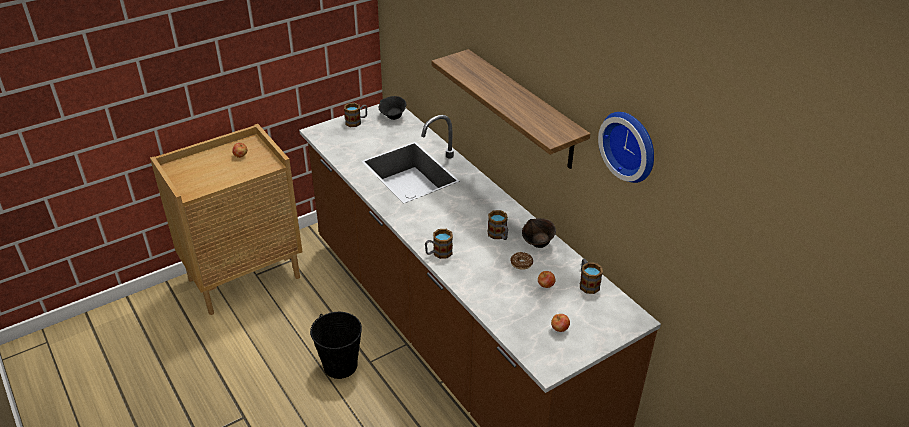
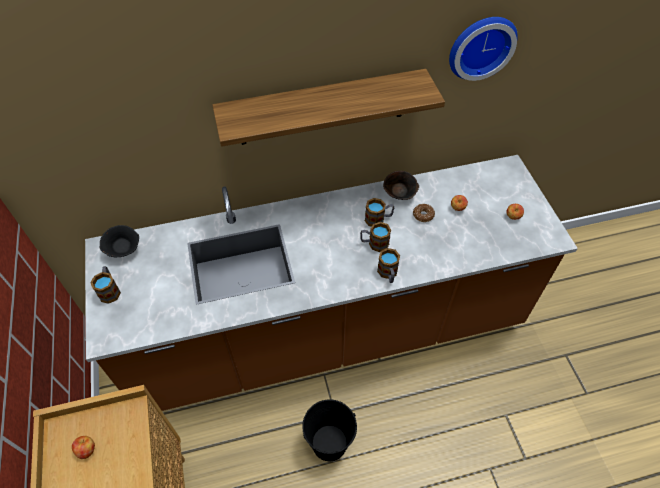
camera: 70 degrees left, 15 degrees up
(587, 283) = (461, 180): mug -> mug (374, 243)

